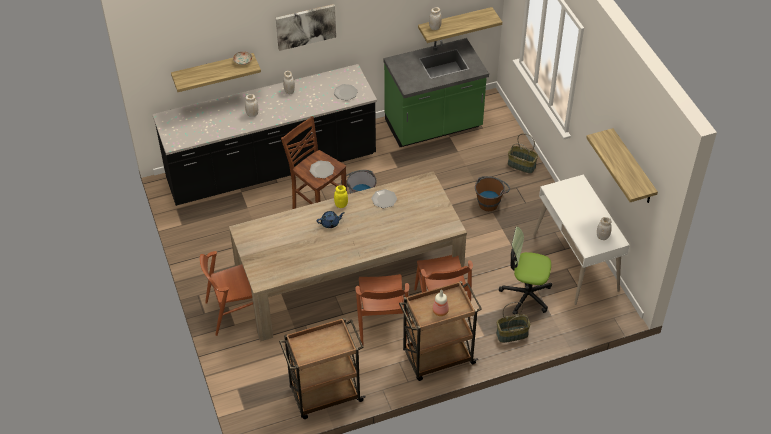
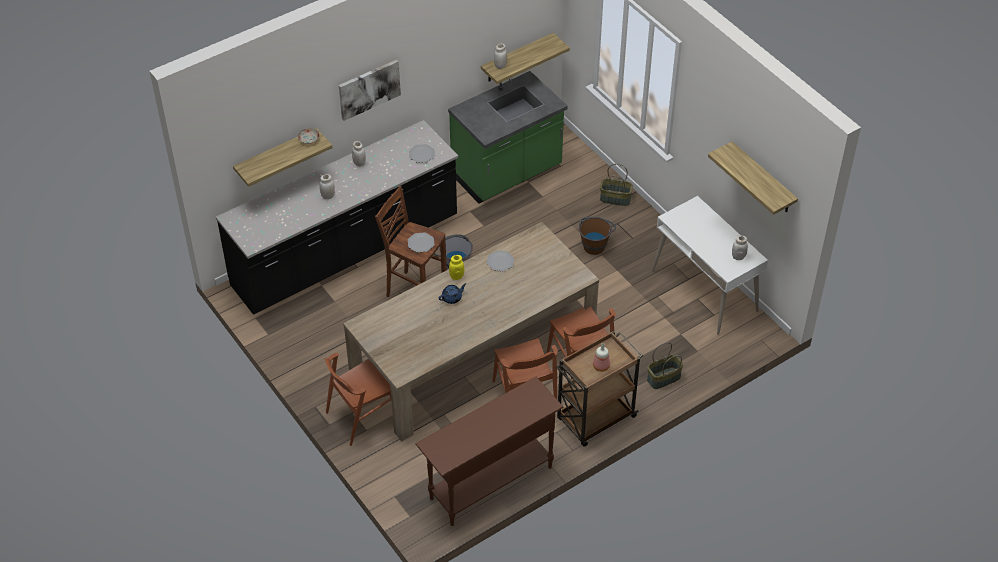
camera: 15 degrees left, 0 degrees up
(324, 395) = (490, 482): brown cart -> brown console table
(526, 295) = (664, 335): office chair -> none

